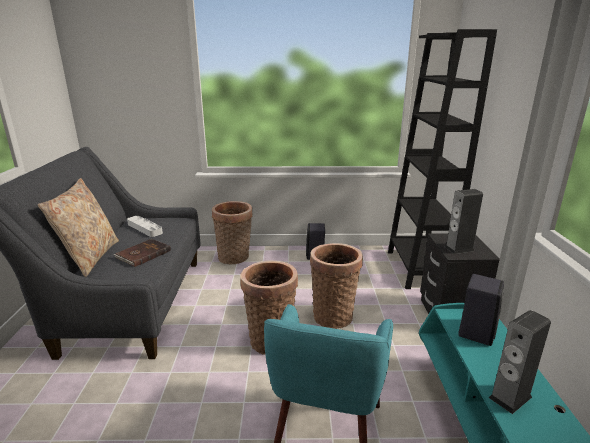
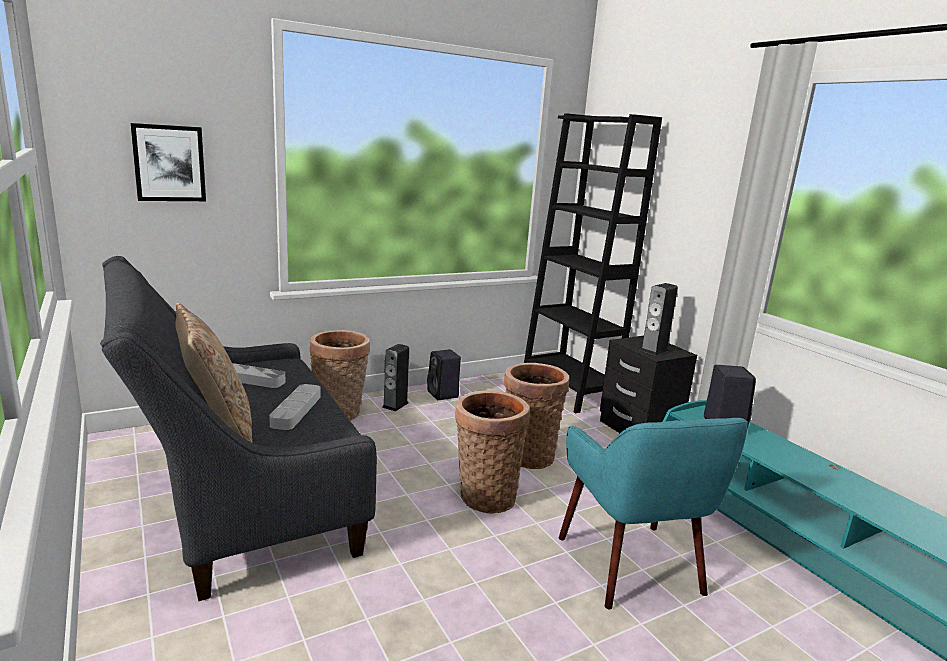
camera: 30 degrees left, 5 degrees down
(129, 89) = (169, 163): none -> picture
(143, 254) = (296, 410): brown book -> grey tray
(510, 397) = (798, 467): speaker -> speaker (395, 405)

